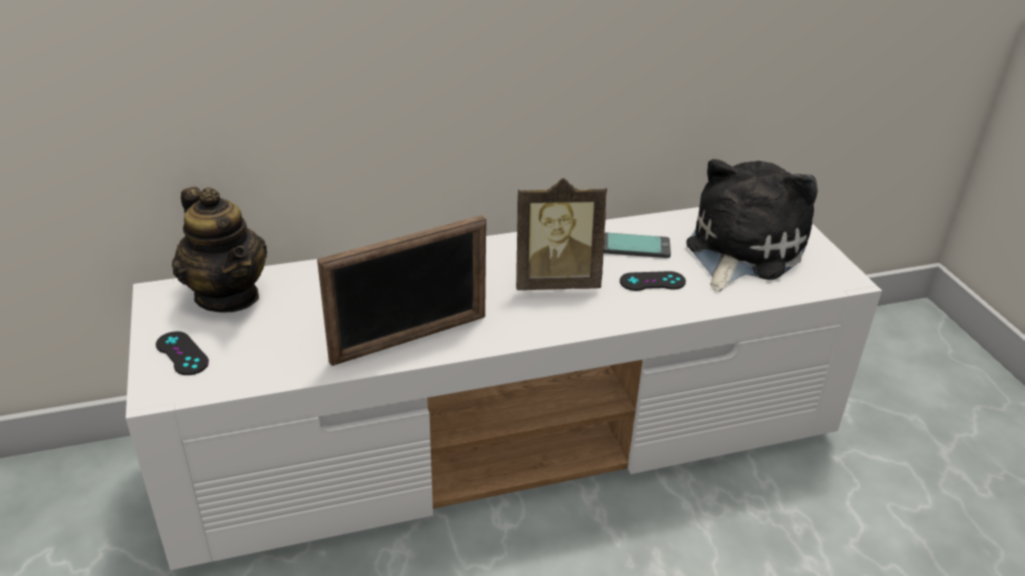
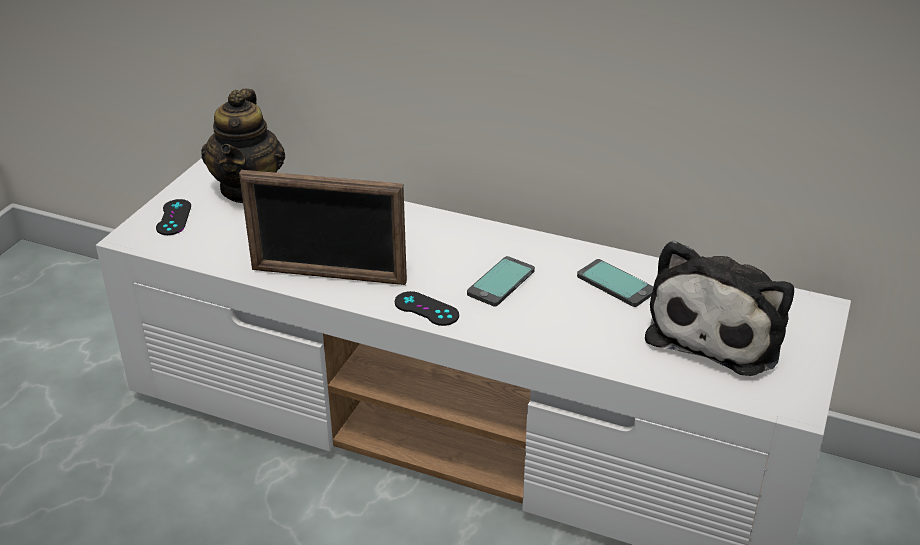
camera: 40 degrees right, 0 degrees up
(556, 281) = (501, 283): picture frame -> phone
(652, 281) = (588, 320): black game controller -> black game controller (426, 309)
(740, 249) = (720, 330): plush toy -> plush toy turned 135 degrees clockwise

